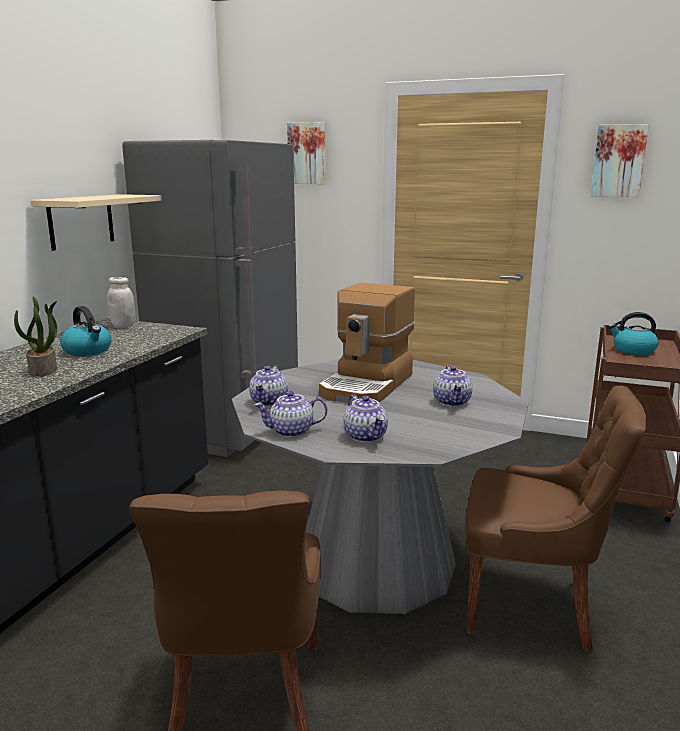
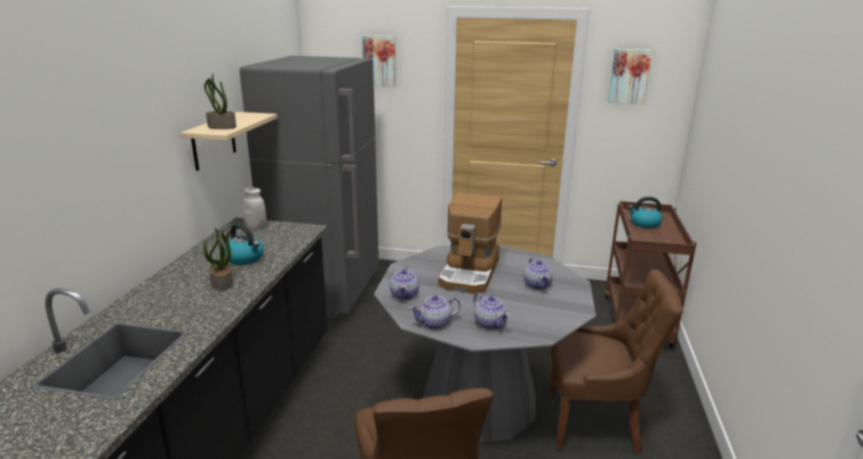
camera: 10 degrees left, 5 degrees up
(81, 198) = (221, 127): none -> potted plant

